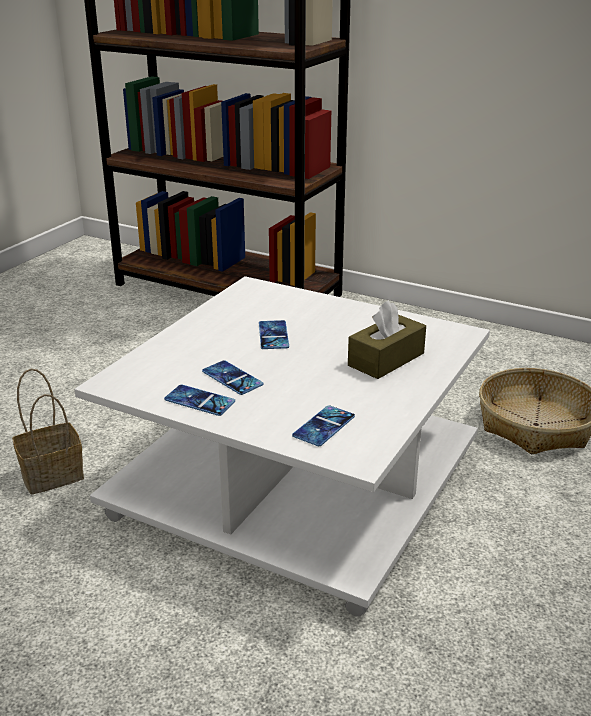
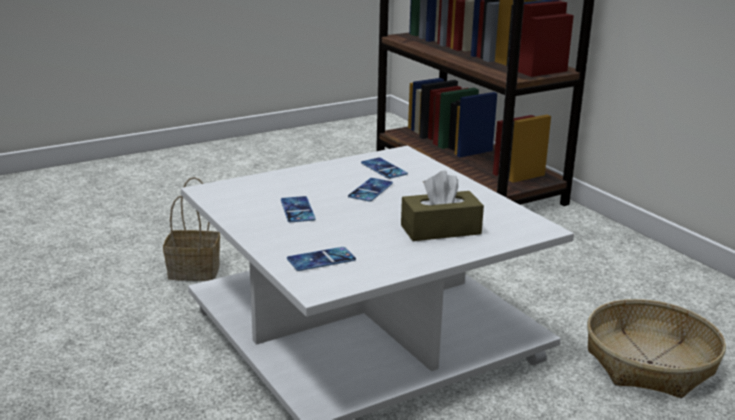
camera: 30 degrees right, 5 degrees down
(199, 401) = (253, 217): phone -> phone (384, 168)

